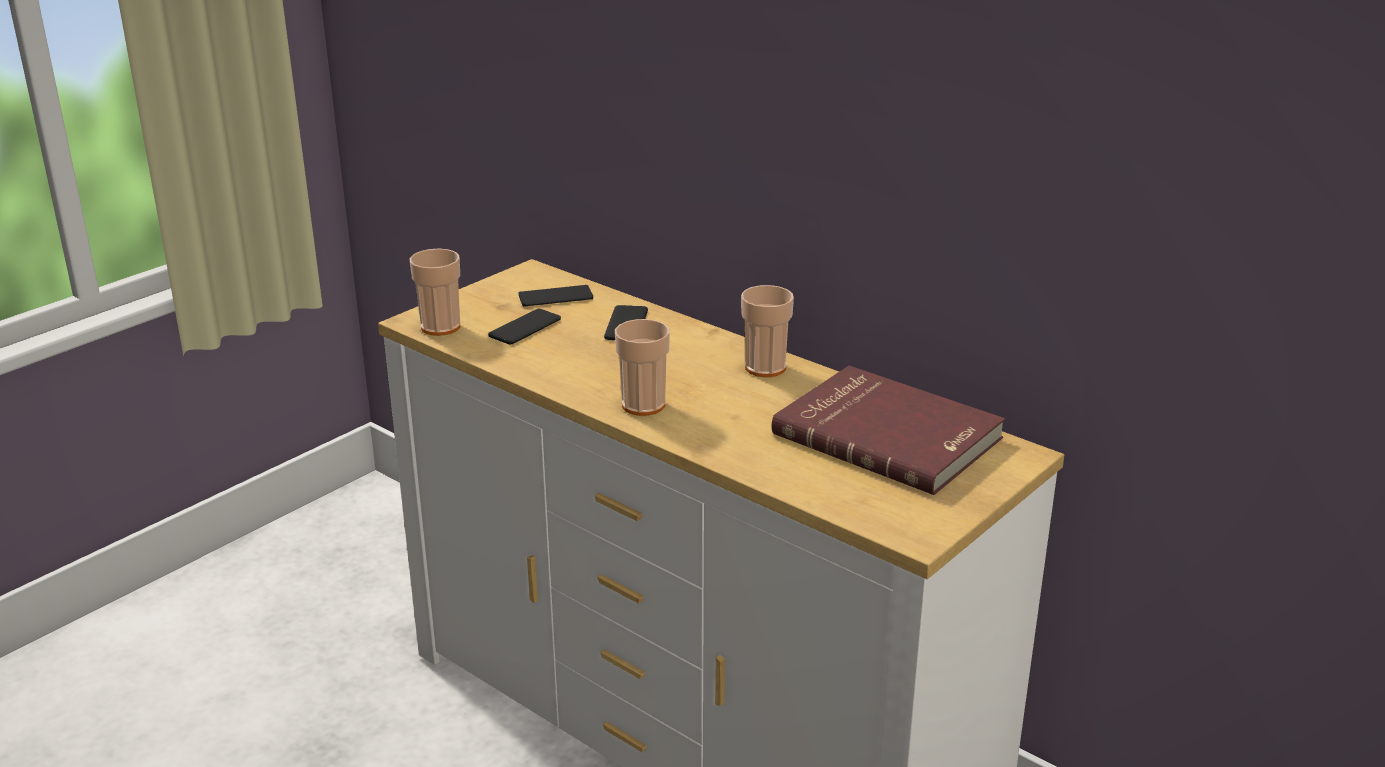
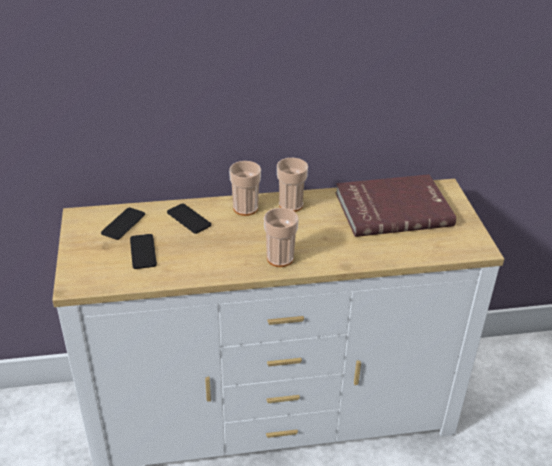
camera: 50 degrees left, 10 degrees up
(440, 327) = (96, 280): cup -> cup (245, 208)

